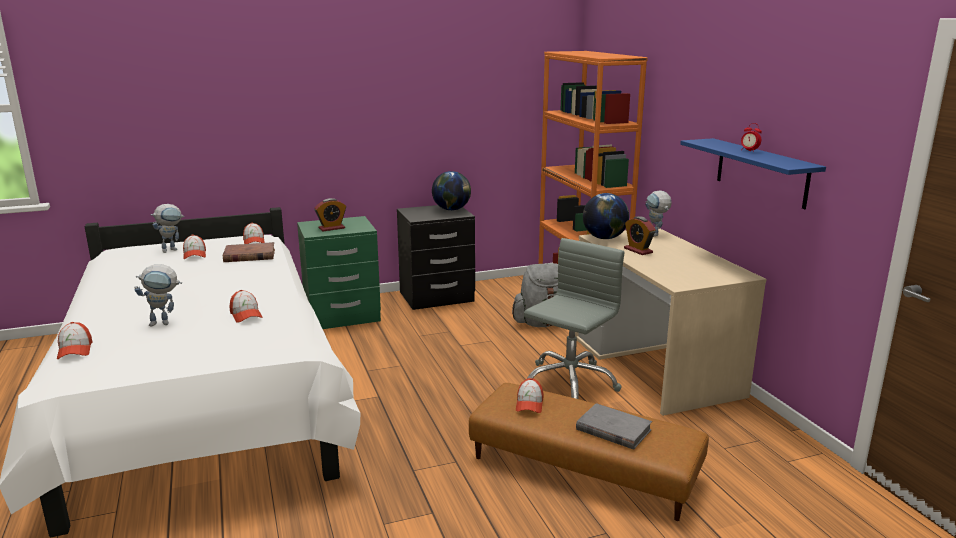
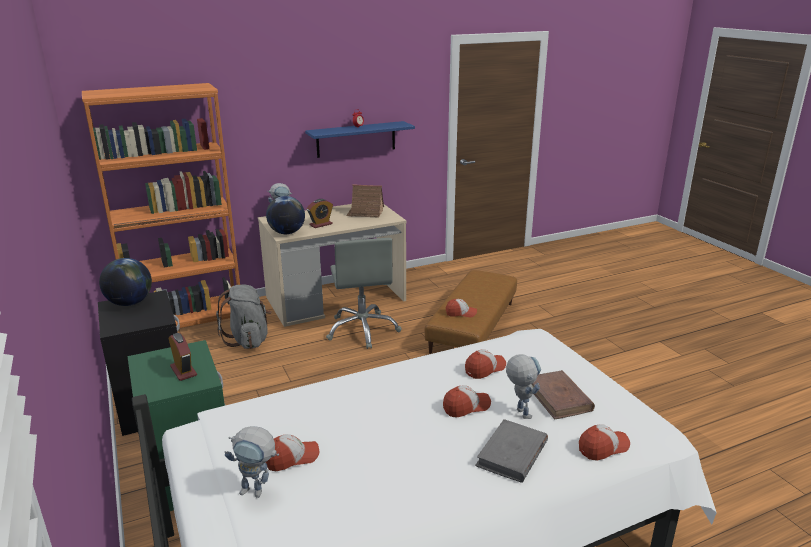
camera: 95 degrees left, 5 degrees up
(172, 249) = (258, 491): toy robot -> toy robot turned 150 degrees clockwise
(249, 256) = (301, 409): brown book -> brown book (558, 398)
(254, 241) = (233, 420): cap -> cap (466, 407)
(569, 382) = (363, 330): grey office chair -> grey office chair turned 135 degrees counterclockwise
(613, 430) = (482, 290): grey book -> grey book (512, 454)
(695, 270) = (365, 213): none -> toy house

